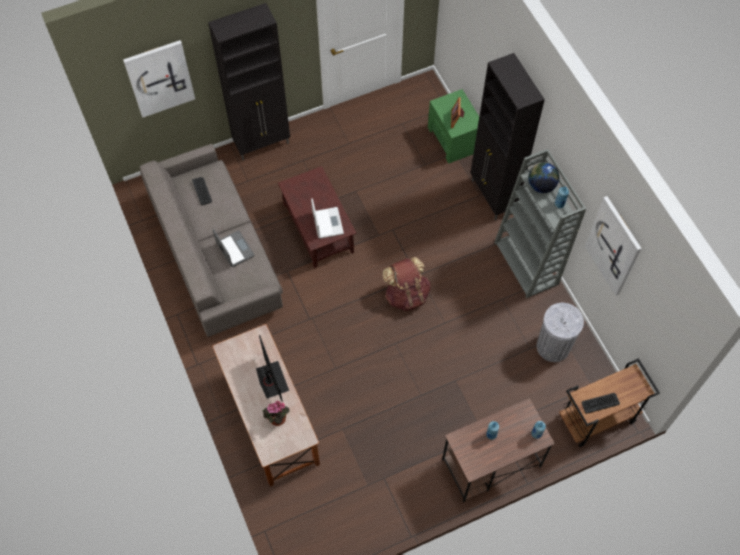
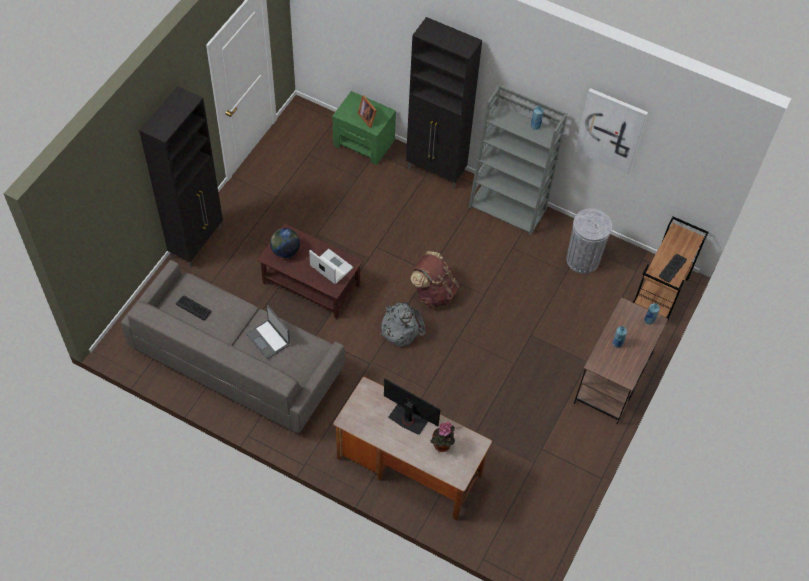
camera: 40 degrees left, 5 degrees down
(160, 78) = (108, 214): picture -> none
(234, 249) = (268, 339): laptop -> laptop turned 150 degrees counterclockwise
(356, 306) = (400, 328): none -> grey backpack
(541, 185) = (509, 120): globe -> globe (285, 251)

